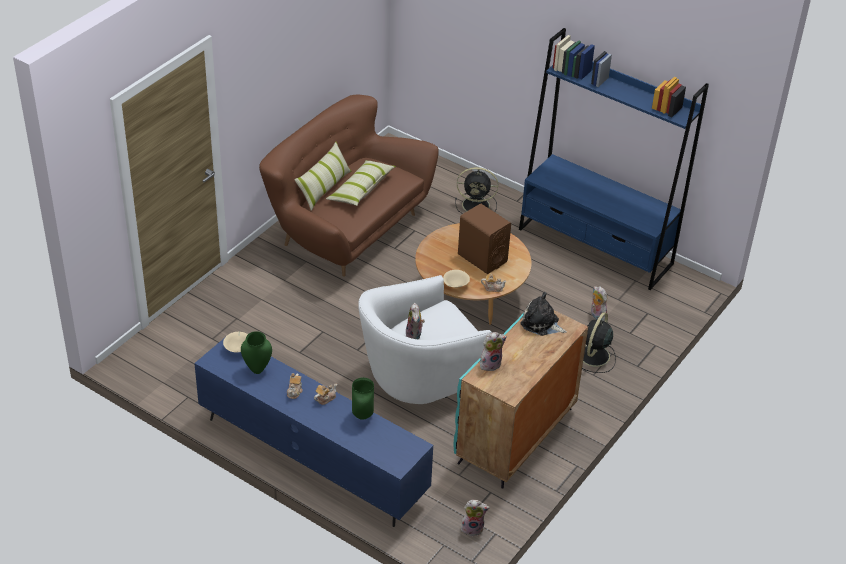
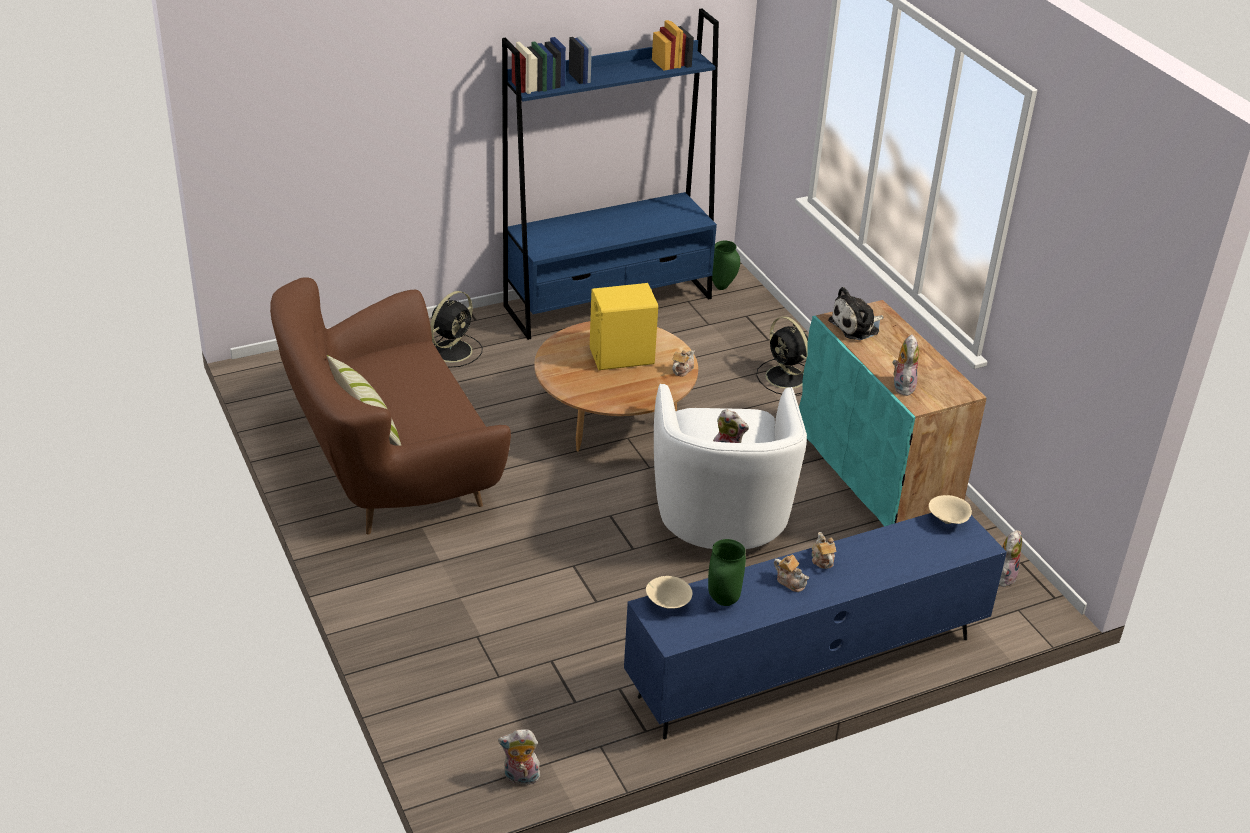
camera: 60 degrees left, 5 degrees down
(361, 189) = (404, 391): pillow -> none
(362, 415) = (874, 541): green vase -> green vase (721, 287)
(455, 286) = (654, 395): beige bowl -> beige bowl (948, 521)
(482, 258) = (621, 356): brown speaker -> yellow speaker
(596, 316) = (723, 349): plush toy -> plush toy (520, 778)

